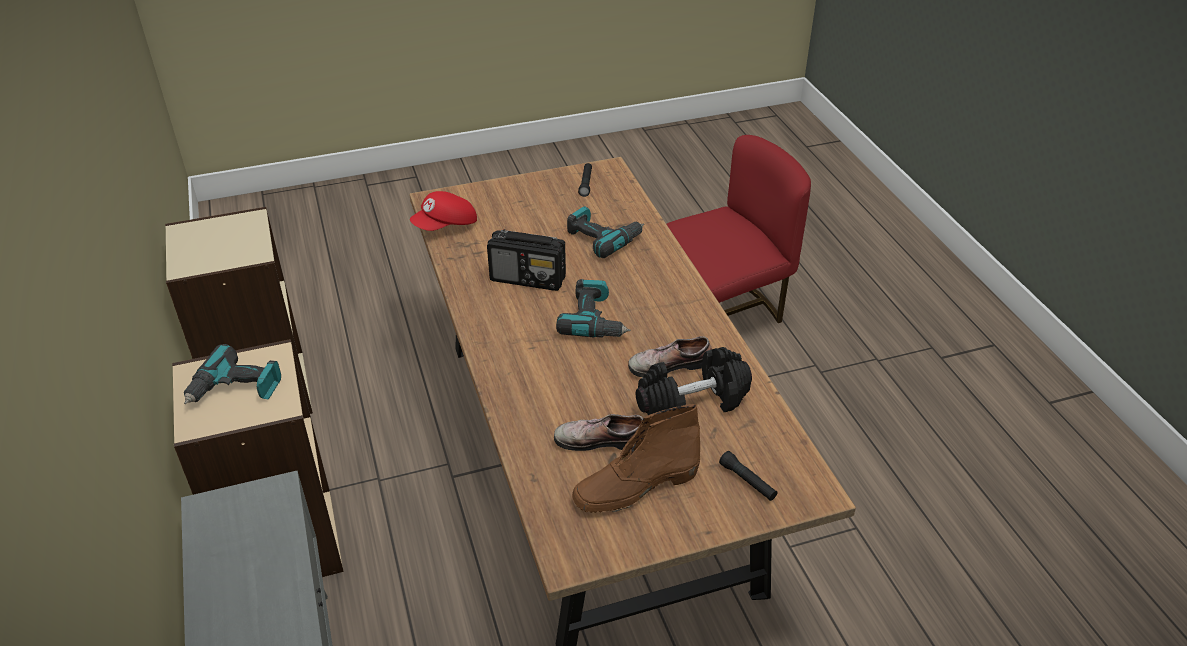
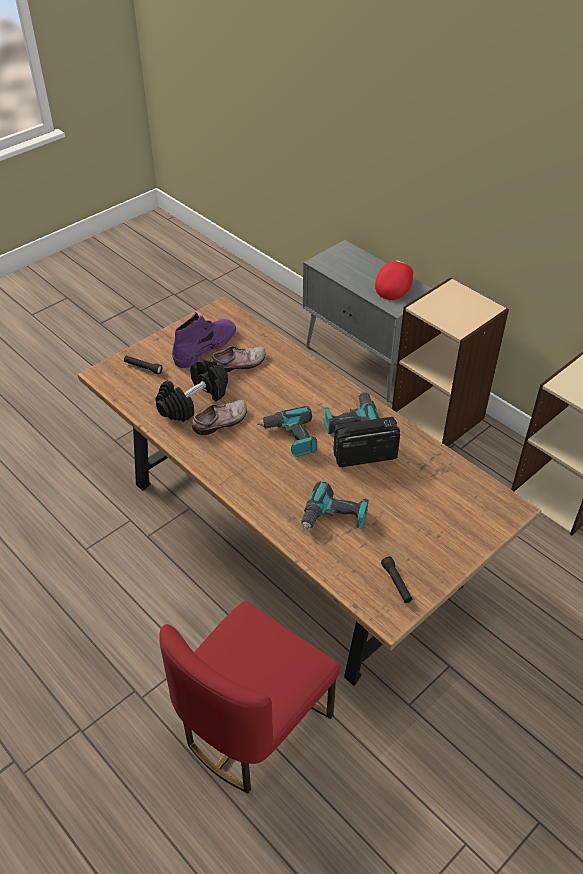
camera: 155 degrees right, 5 degrees up
(236, 389) = (456, 308): power drill -> power drill (350, 420)
(446, 226) = (473, 483): red cap -> red cap (394, 287)
(635, 486) = (205, 347): brown boot -> purple boot

